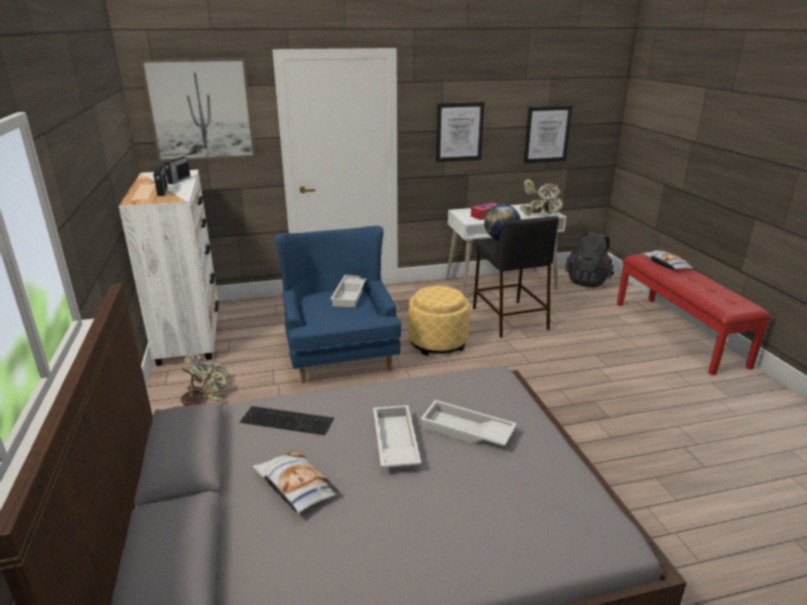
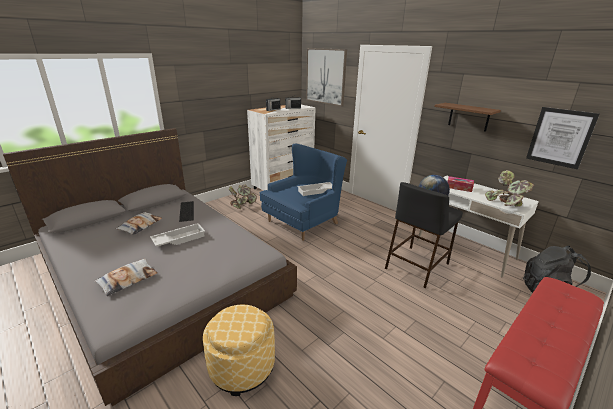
camera: 60 degrees right, 0 degrees up
(437, 342) = (349, 246): ottoman -> ottoman (242, 366)
(459, 132) = (469, 117): picture -> brown shelf
(466, 431) = (199, 256): white tray -> none
(666, 264) = (567, 303): pillow -> pillow (128, 279)

